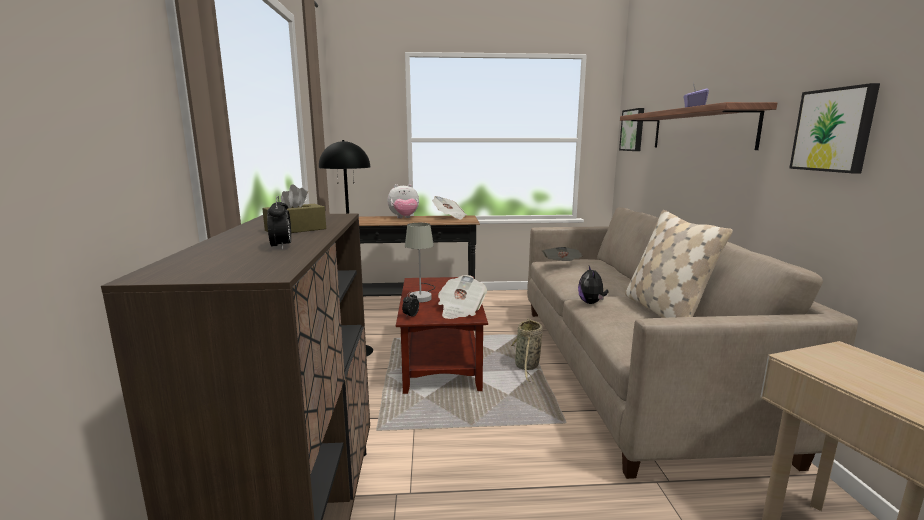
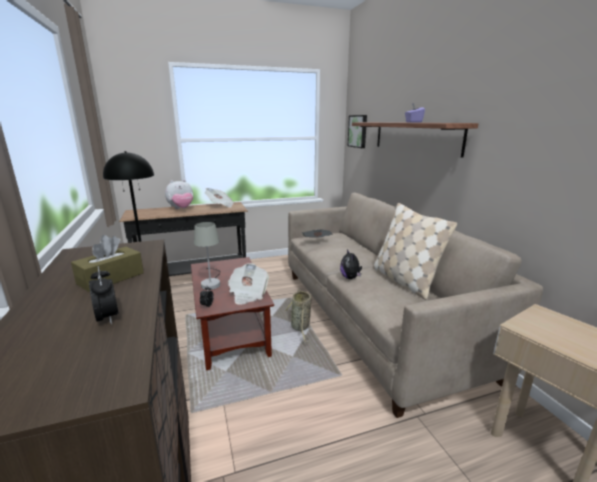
camera: 15 degrees left, 5 degrees up
(834, 130) = (524, 149): picture -> none

